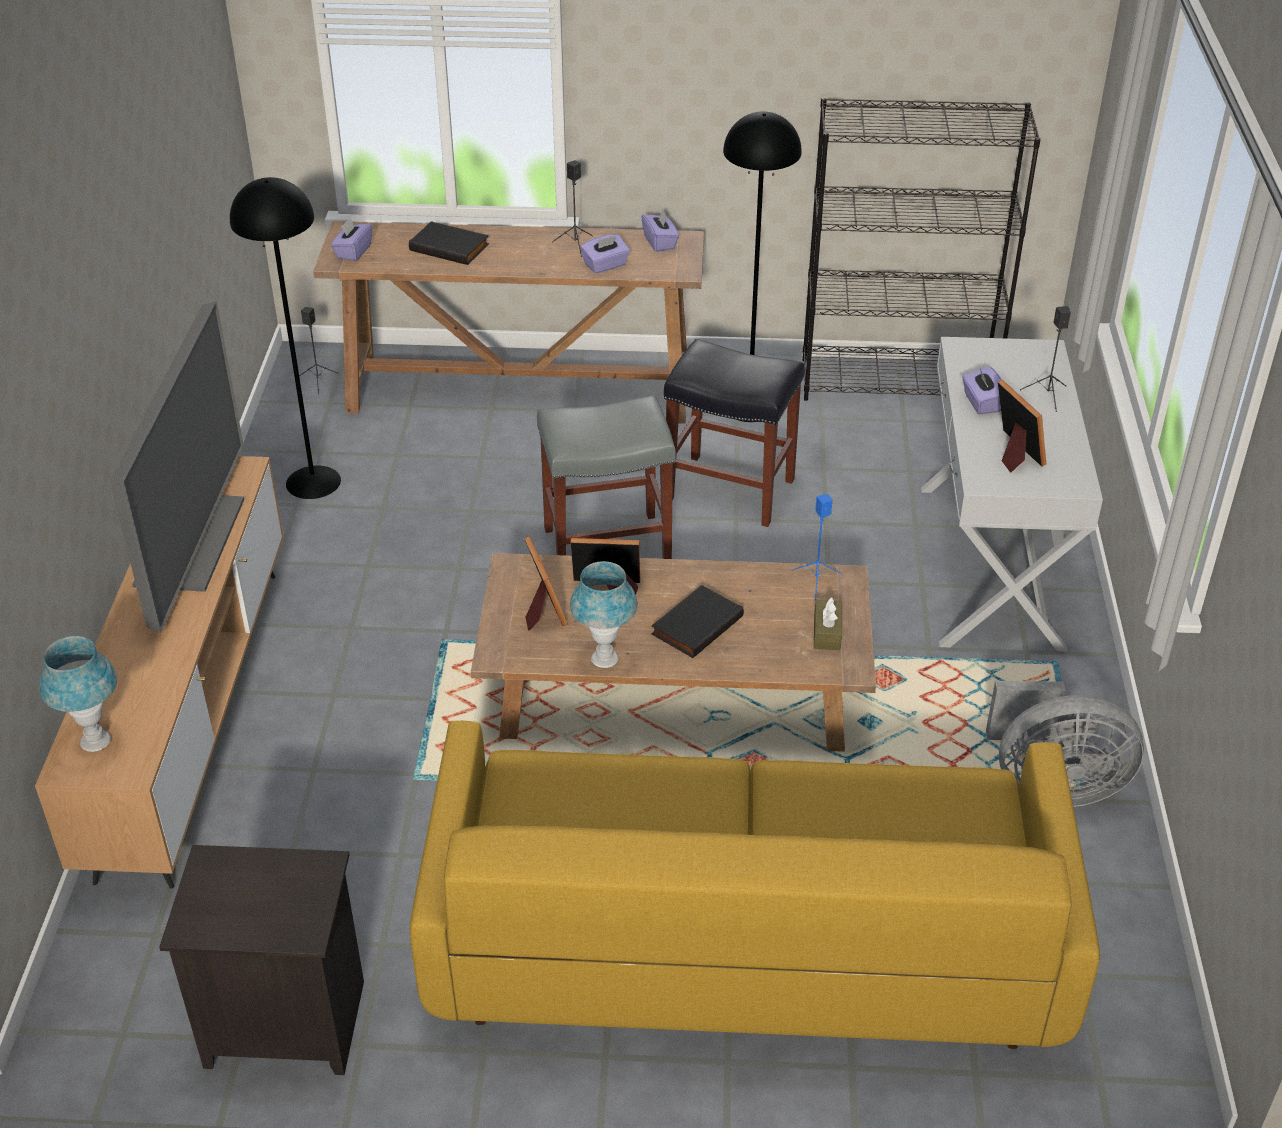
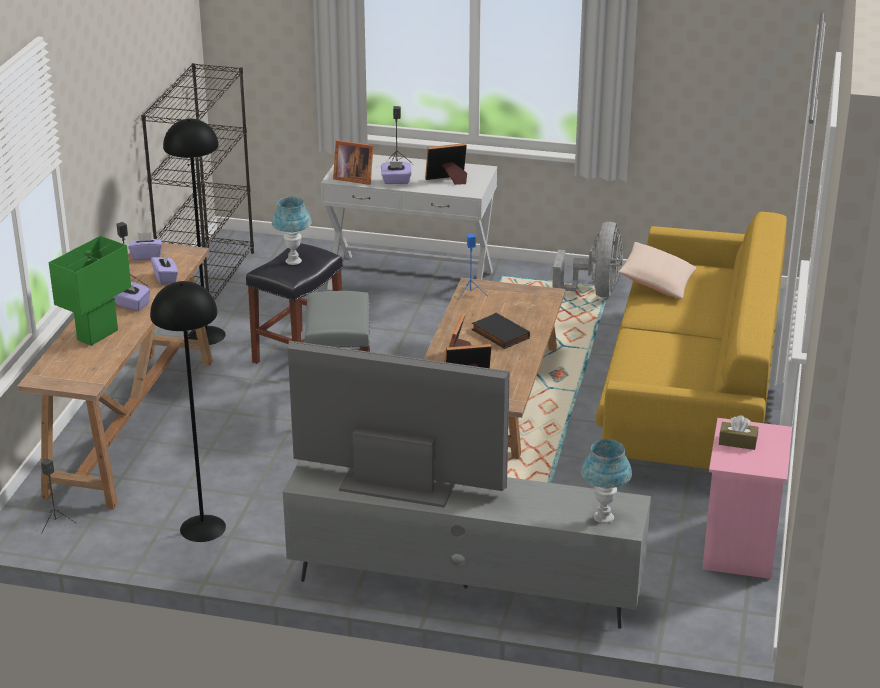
camera: 80 degrees left, 10 degrees down
(193, 717) = (465, 586): brown tv stand -> grey tv stand
(282, 1026) = (741, 549): black nightstand -> pink nightstand
(353, 252) = (77, 376): purple tissue box -> purple tissue box (132, 305)
(450, 247) = (97, 335): black book -> green table lamp
(604, 659) = (523, 366): blue table lamp -> blue table lamp (293, 261)
(827, 632) = (517, 296): brown tissue box -> brown tissue box (737, 442)
(904, 788) = (657, 282): none -> beige pillow
(970, 362) = (353, 178): none -> picture frame

